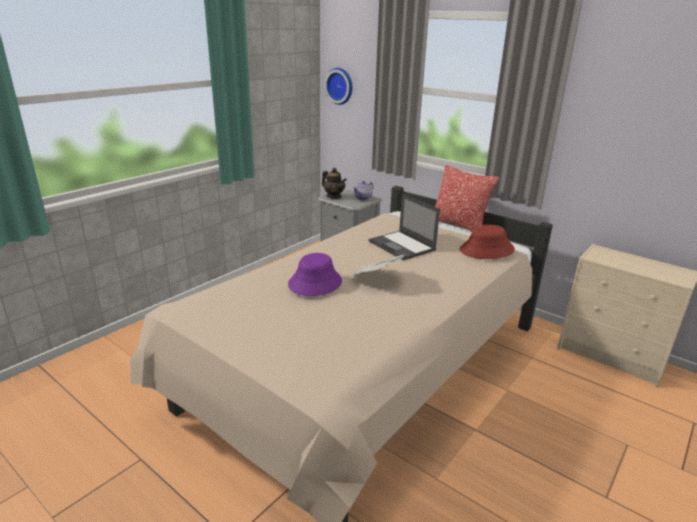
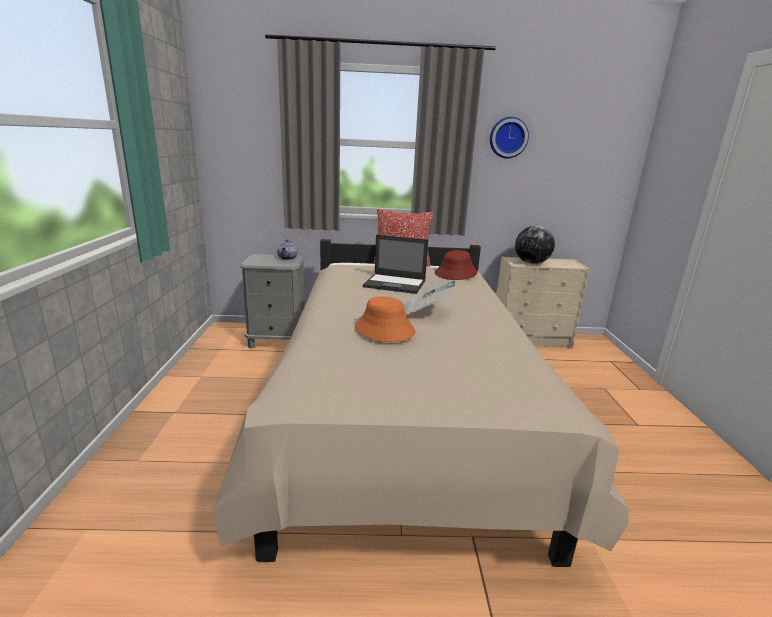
camera: 40 degrees left, 5 degrees down
(315, 283) = (384, 330): purple hat -> orange hat
(334, 196) = (257, 261): teapot -> none
(340, 86) = (226, 143): wall clock -> wall clock (508, 137)
(616, 261) = (531, 263): none -> globe

